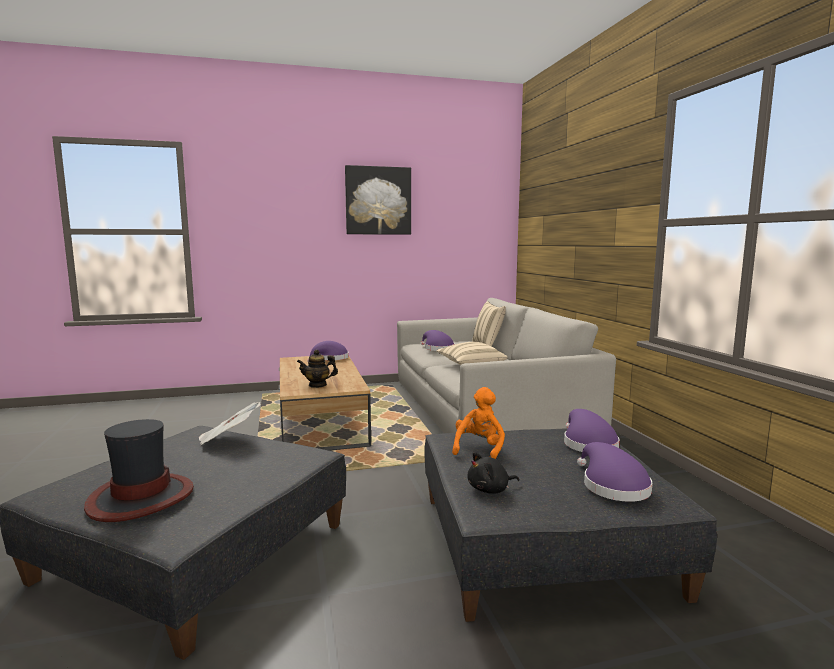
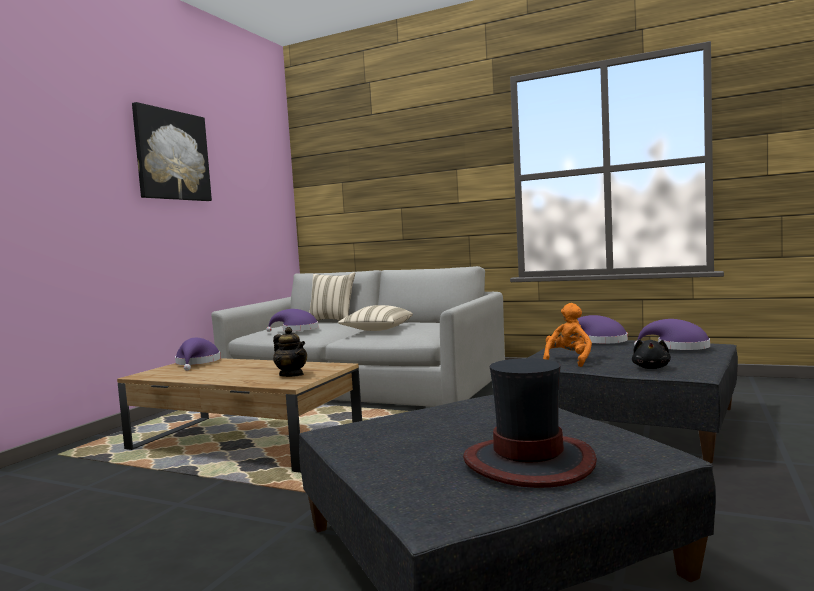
camera: 50 degrees left, 5 degrees down
(228, 439) = (396, 420): newspaper -> none
(317, 385) = (291, 375): teapot -> teapot turned 75 degrees counterclockwise
(479, 449) = (569, 360): orange plush toy -> orange plush toy turned 60 degrees clockwise

